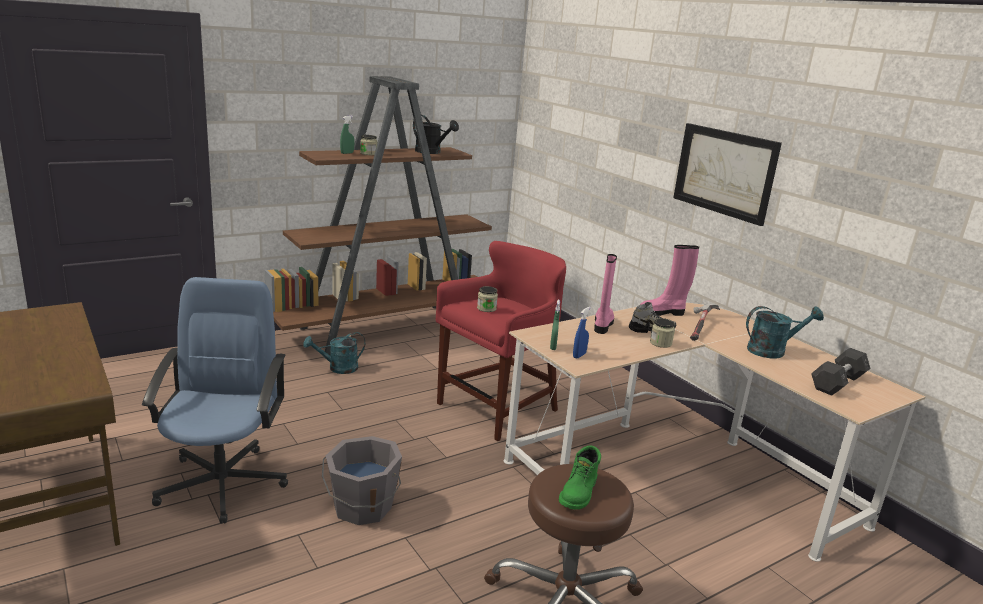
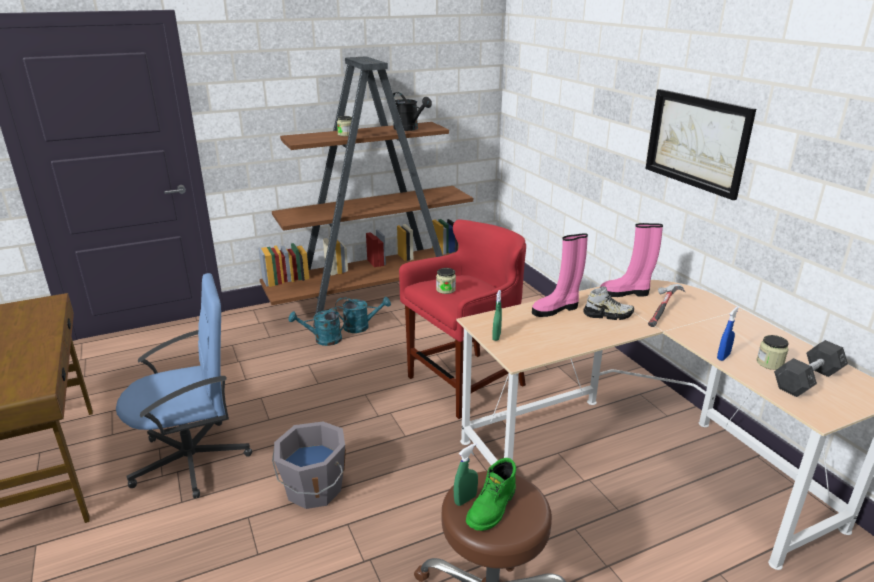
camera: 10 degrees right, 5 degrees up
(223, 482) = (193, 459): blue office chair -> blue office chair turned 60 degrees clockwise
(347, 153) = (325, 135): green spray bottle -> green spray bottle (465, 499)
(579, 355) = (521, 347): blue spray bottle -> blue spray bottle (723, 357)
(602, 325) = (556, 309): pink boot -> pink boot turned 135 degrees counterclockwise
(660, 343) = (614, 331): jar -> jar (769, 363)
(772, 351) = (738, 339): turquoise watering can -> turquoise watering can (361, 327)

